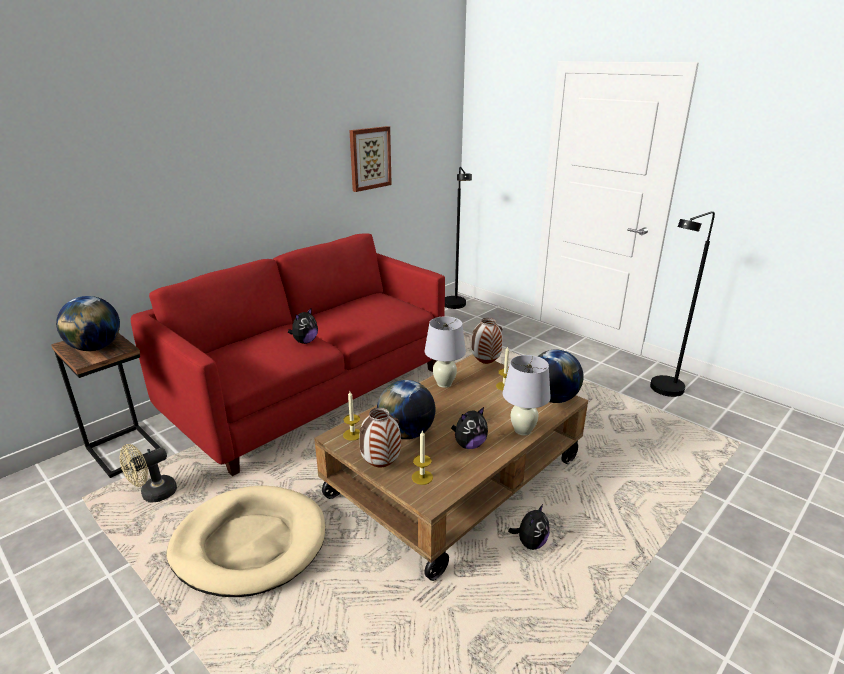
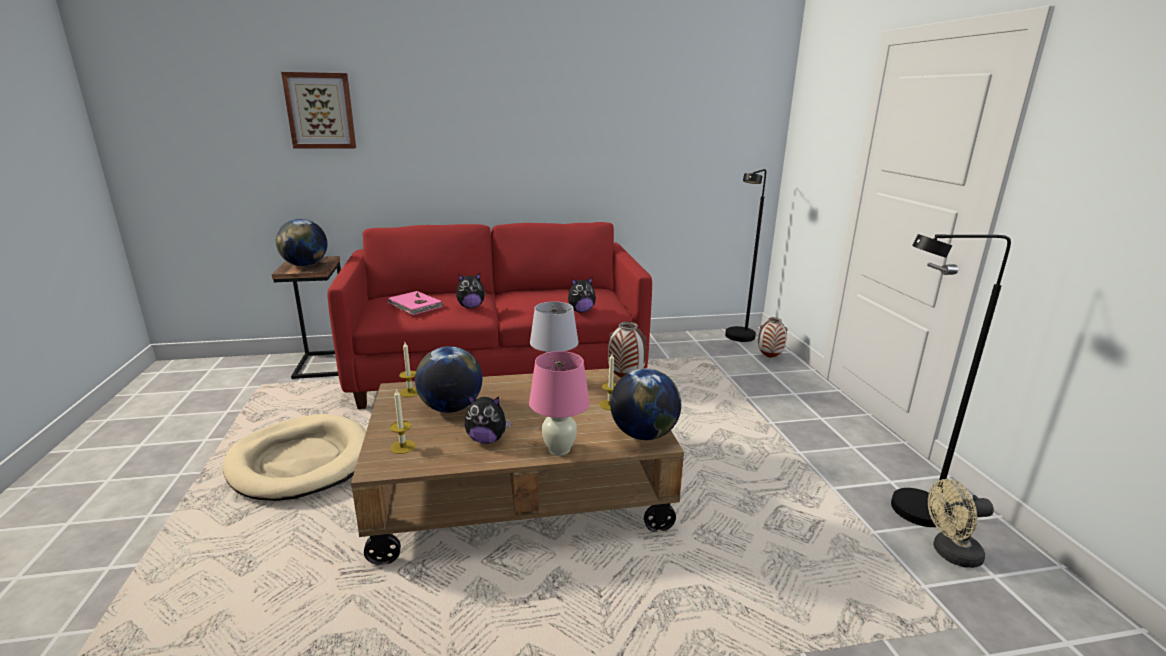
camera: 35 degrees right, 5 degrees down
(153, 494) = (297, 400): beige fan -> beige fan (950, 554)
(253, 356) = (414, 305): none -> pink book
(369, 158) = (640, 145): picture -> picture (320, 111)
(381, 465) = (390, 423): vase -> vase (769, 357)
(523, 430) = (559, 450): white table lamp -> pink table lamp
(530, 543) = (504, 584): plush toy -> plush toy (581, 311)

